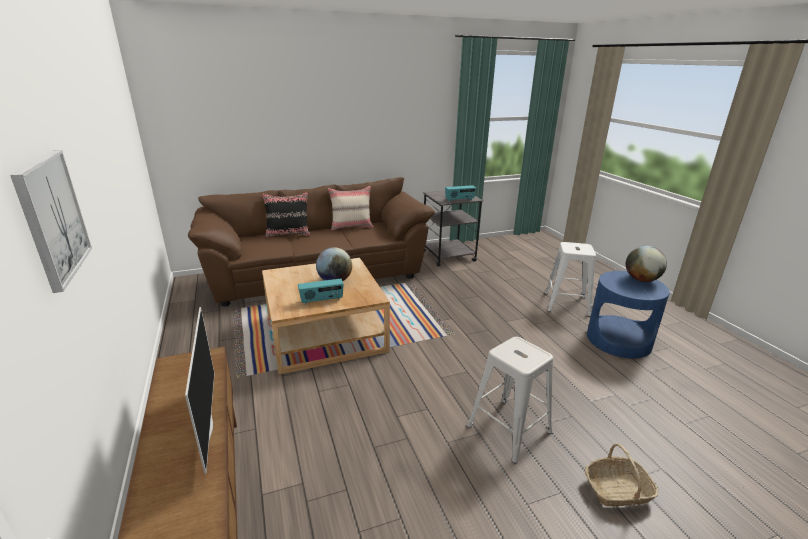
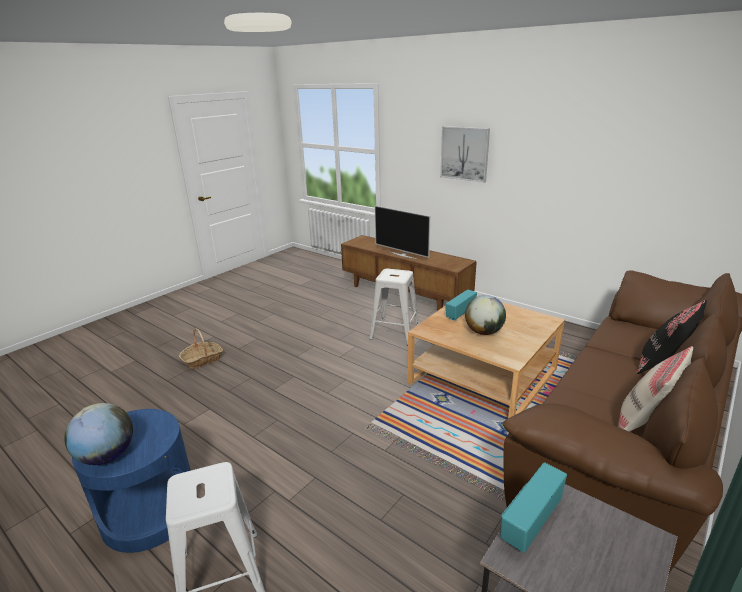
camera: 150 degrees right, 0 degrees up
(509, 429) = (276, 365): white stool -> white stool (395, 332)

